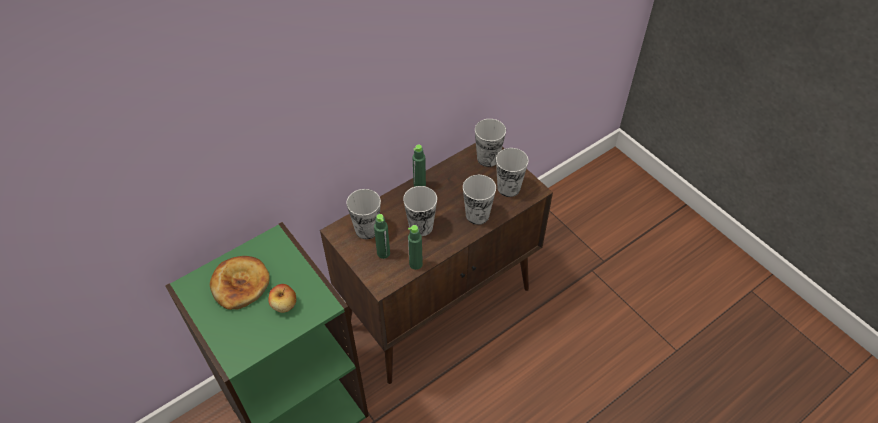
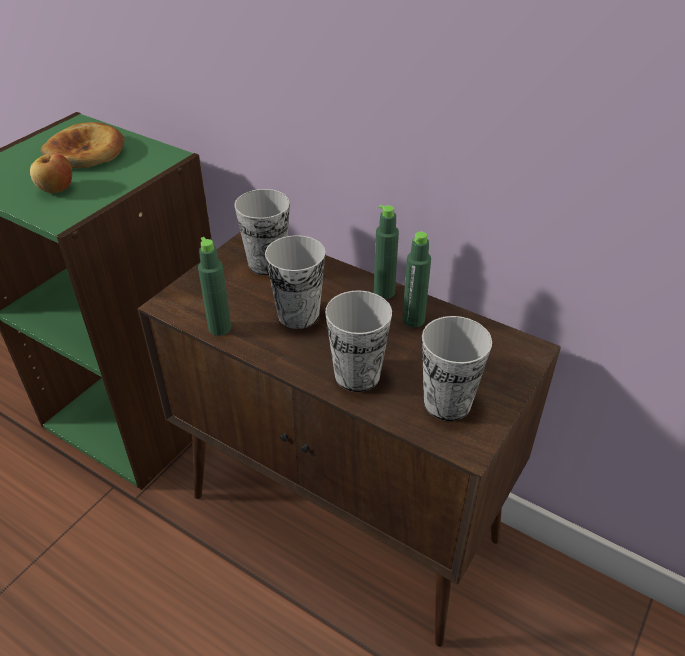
camera: 70 degrees right, 10 degrees down
(383, 253) = (229, 290): green bottle -> green bottle (413, 320)
(488, 158) = (500, 357): cup -> none

